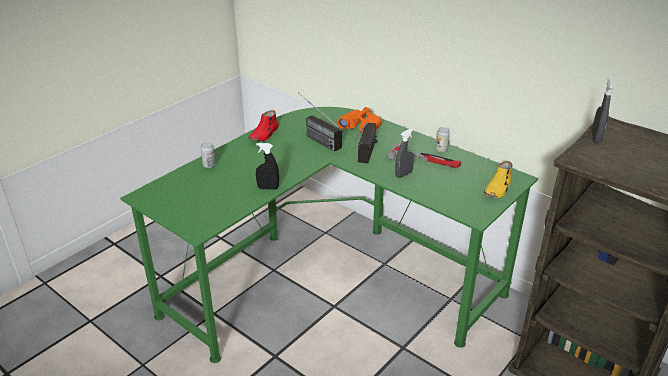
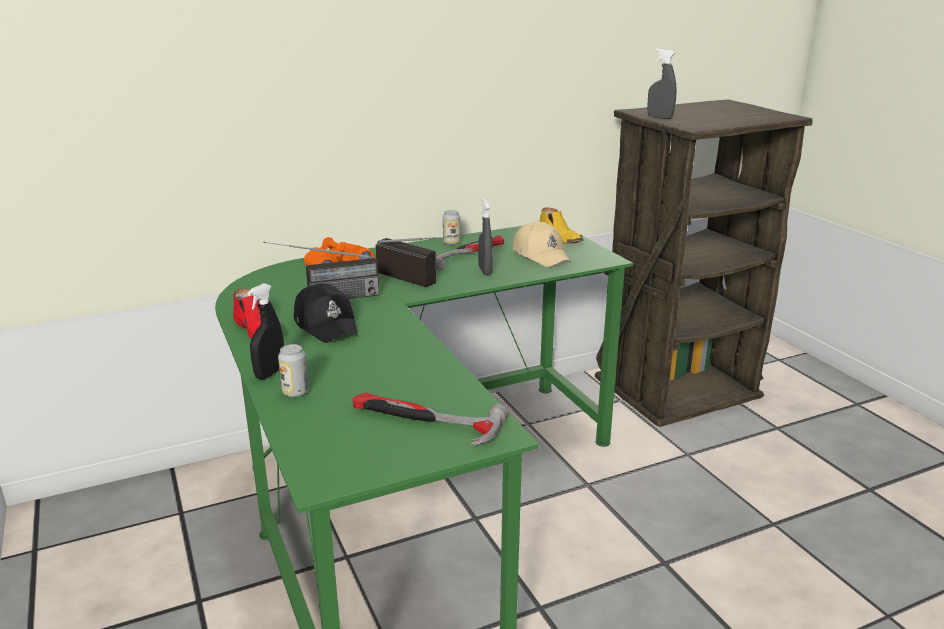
camera: 65 degrees left, 10 degrees down
(199, 207) = (424, 422): none -> hammer
(268, 188) = (426, 356): black spray bottle -> black spray bottle (270, 373)
(284, 149) = (326, 324): none -> black cap
(455, 188) = (541, 255): none -> beige cap

